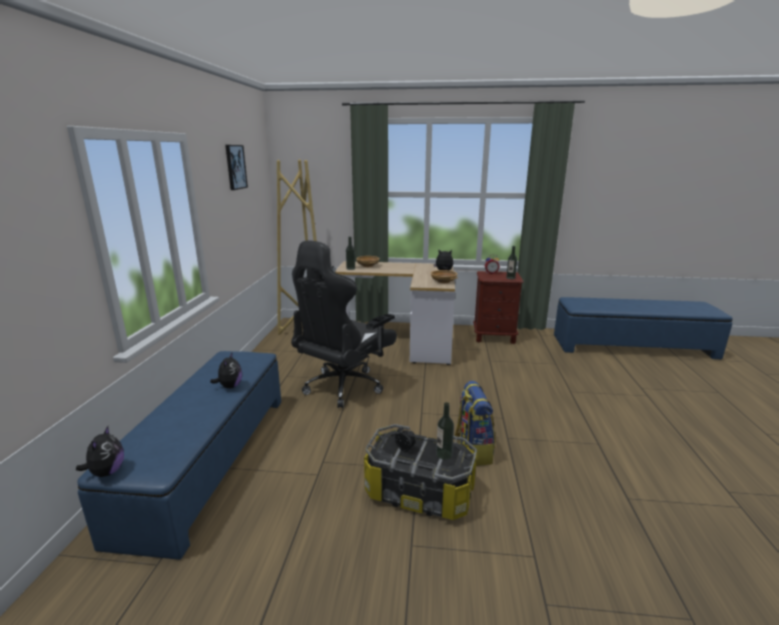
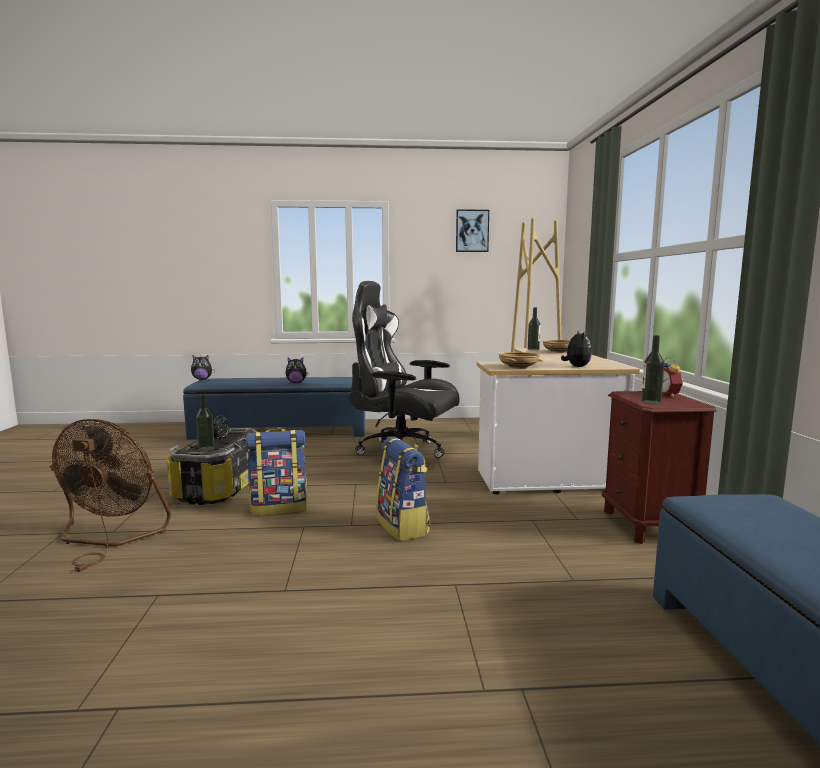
camera: 80 degrees right, 10 degrees down
(503, 399) = (403, 526): none -> backpack
(550, 559) = (104, 538): none -> brown fan

